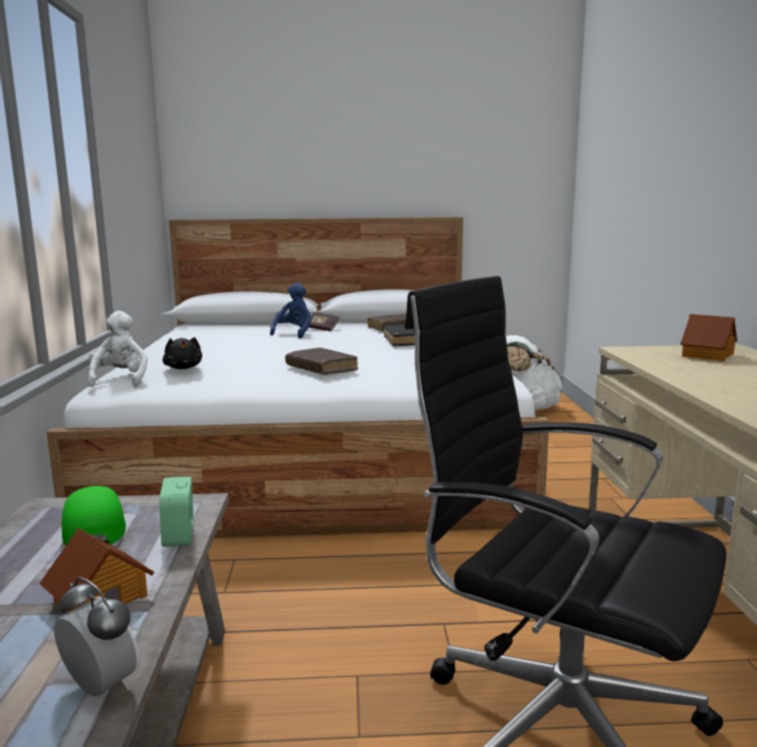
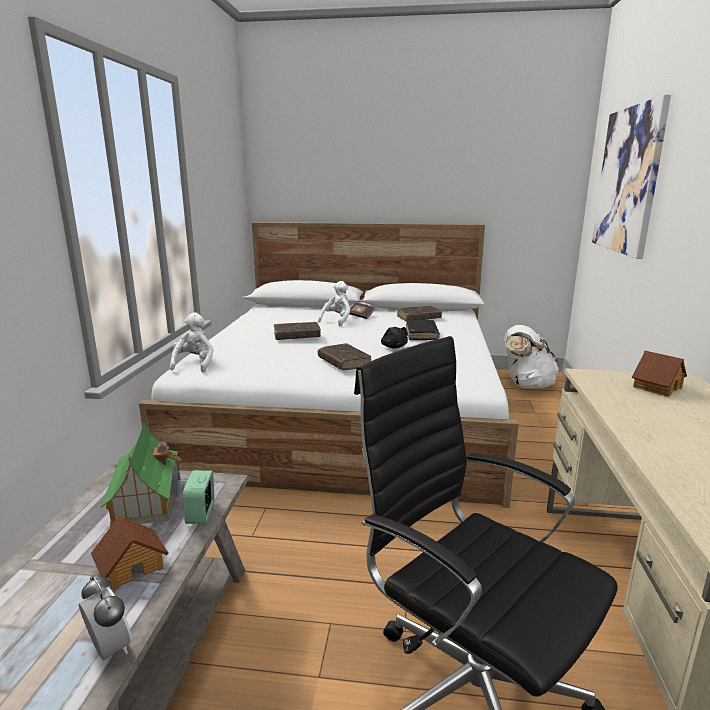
camera: 10 degrees right, 5 degrees up
(94, 528) = (146, 499): green cap -> toy house
(183, 368) = (241, 356): black plush toy -> black plush toy (394, 347)
(250, 347) = (297, 336): none -> brown book
(294, 334) = (337, 321): blue plush toy -> white plush toy
(628, 153) = (628, 180): none -> picture

